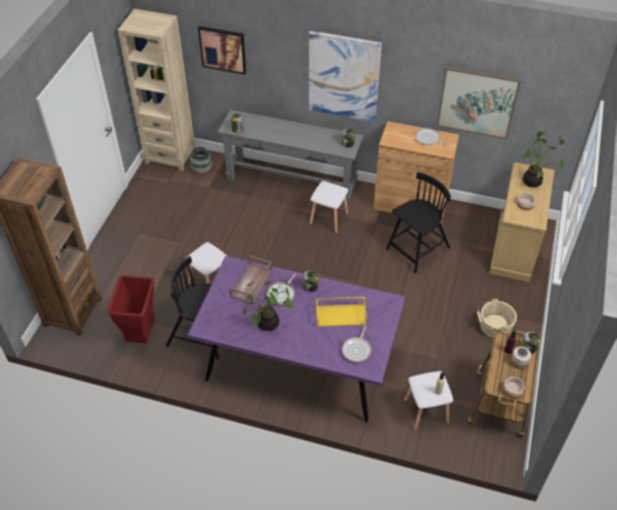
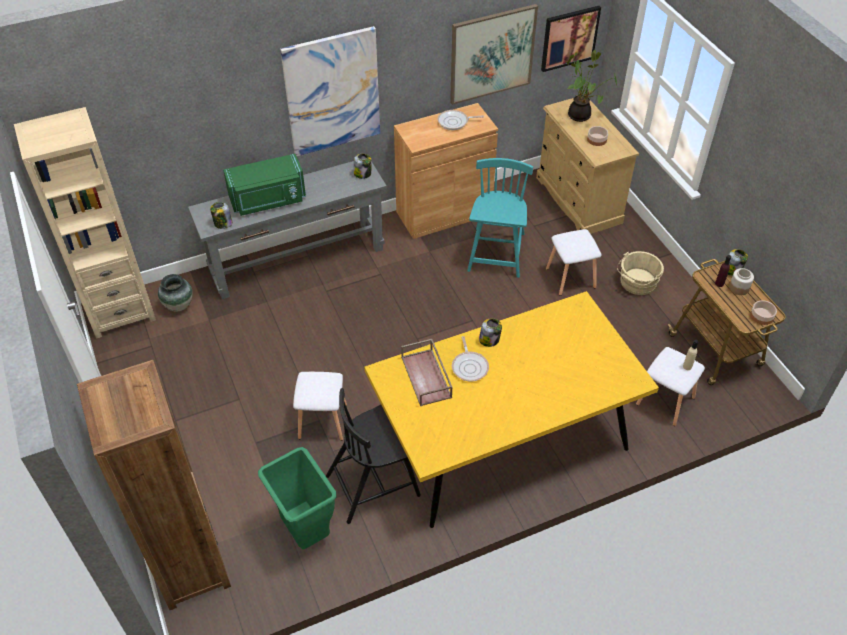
camera: 40 degrees left, 0 degrees up
(141, 335) = (305, 532): red trash can -> green trash can
(223, 49) = (162, 127): picture -> picture (569, 38)
(268, 325) = (492, 408): potted plant -> none
(276, 129) = (268, 200): none -> green microwave
(300, 360) = (503, 436): purple dining table -> yellow dining table
(329, 219) = (379, 275): white stool -> white stool (571, 278)
(341, 315) = (550, 348): yellow tray -> none
(357, 349) = (602, 371): frying pan -> none
(417, 249) = (496, 253): black chair -> turquoise chair

